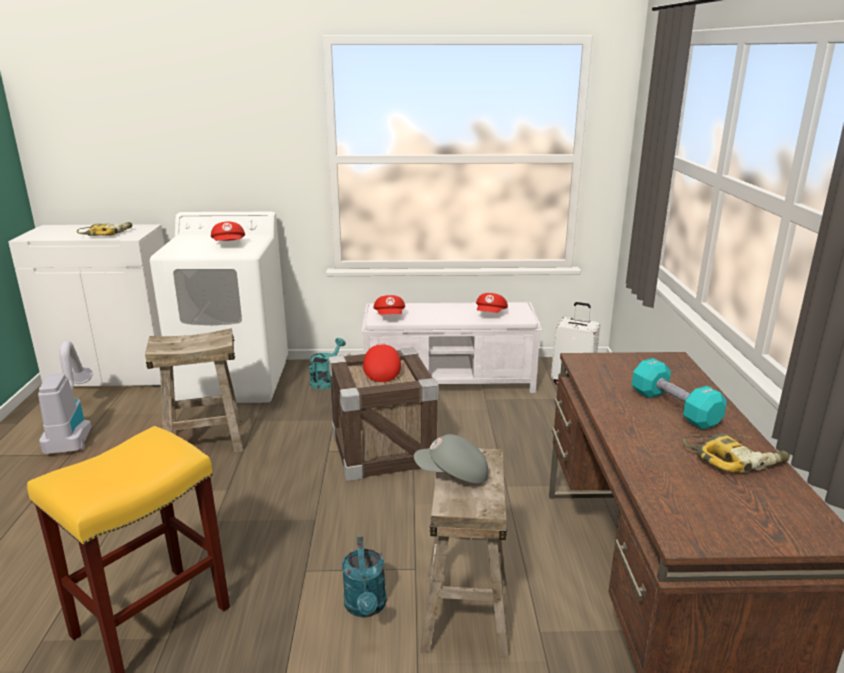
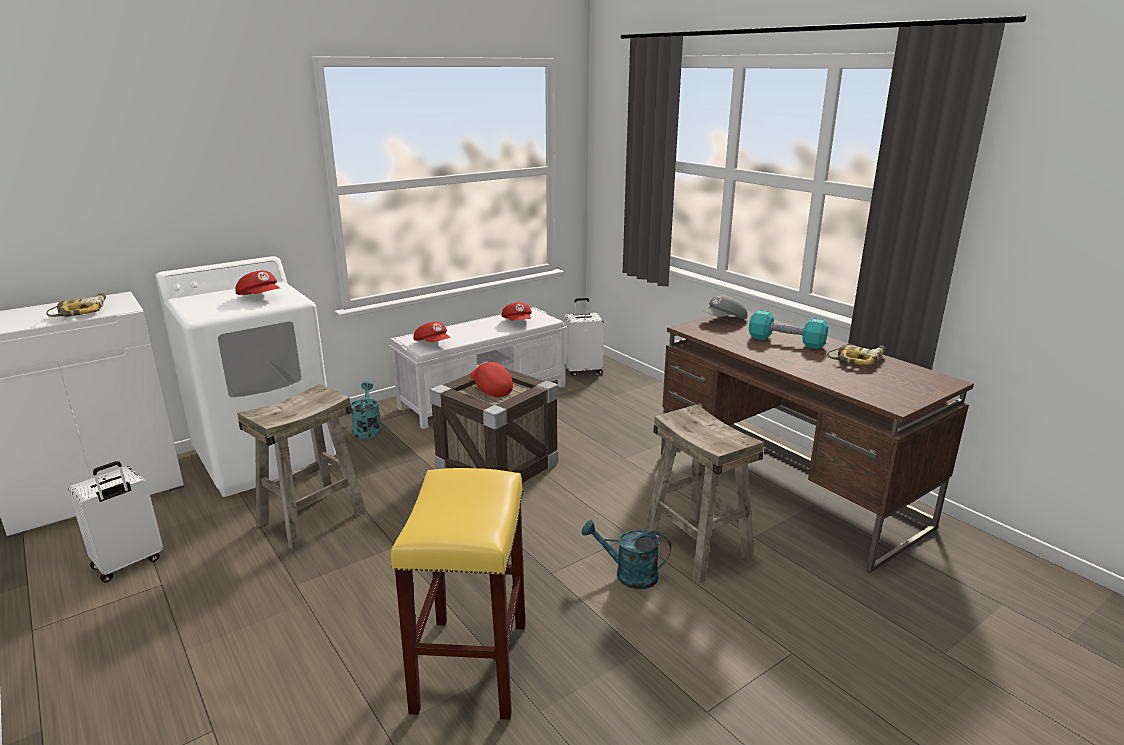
camera: 35 degrees left, 0 degrees up
(73, 431) = (128, 563): vacuum cleaner -> white suitcase
(366, 607) = (628, 575): turquoise watering can -> turquoise watering can turned 150 degrees clockwise
(452, 474) = (690, 429): grey cap -> grey cap (724, 320)

